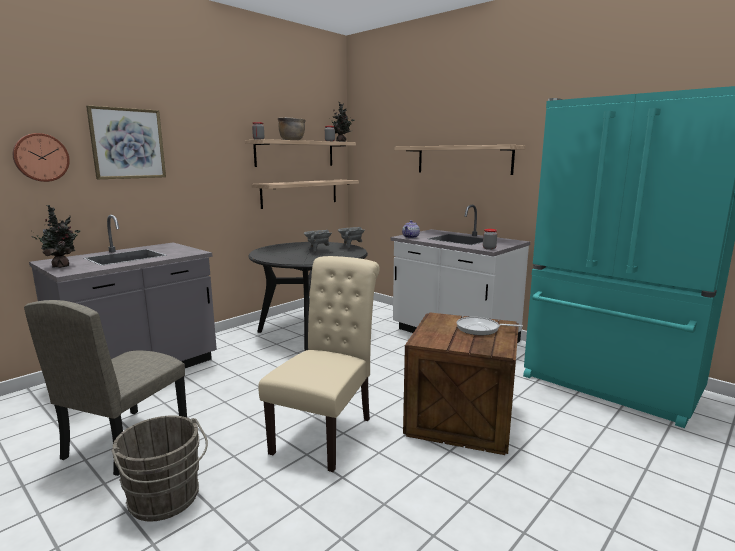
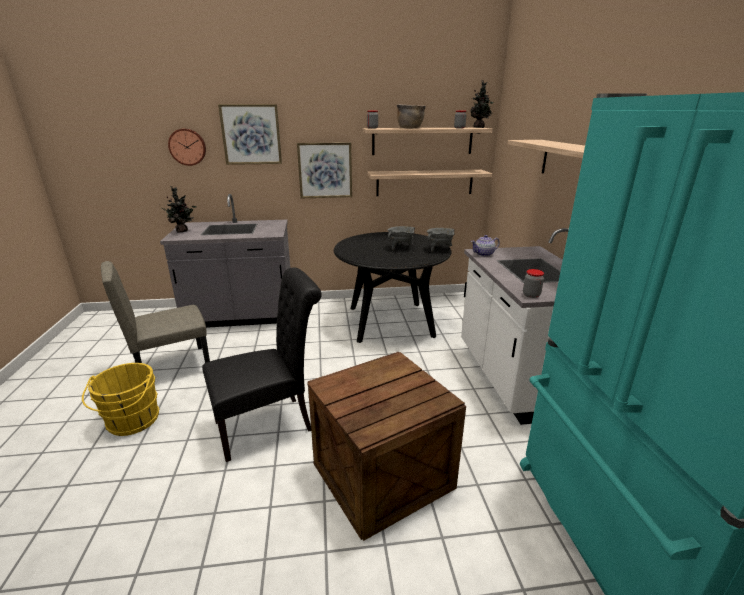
camera: 40 degrees right, 10 degrees up
(165, 500) = (131, 422): grey bucket -> yellow bucket
(211, 184) = (325, 170): none -> picture
(327, 432) = (270, 424): beige chair -> black chair
(480, 329) = (404, 395): frying pan -> none

